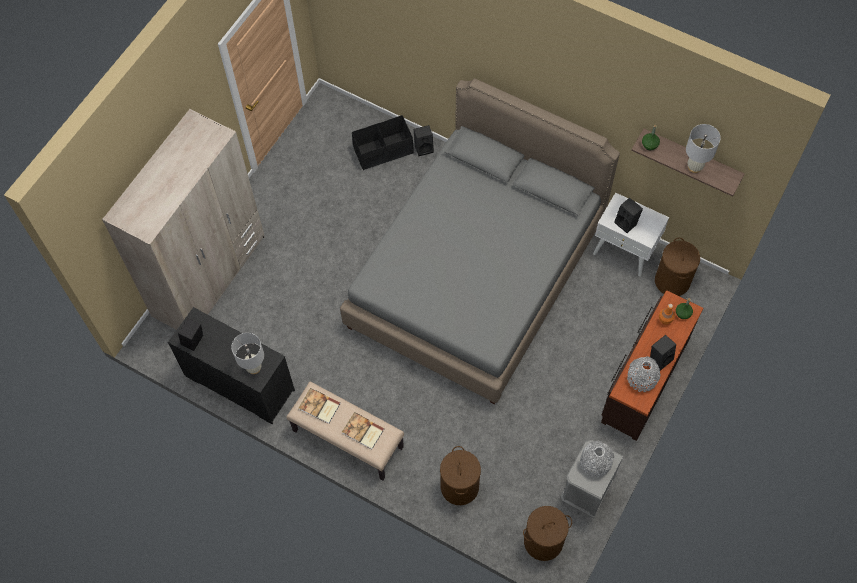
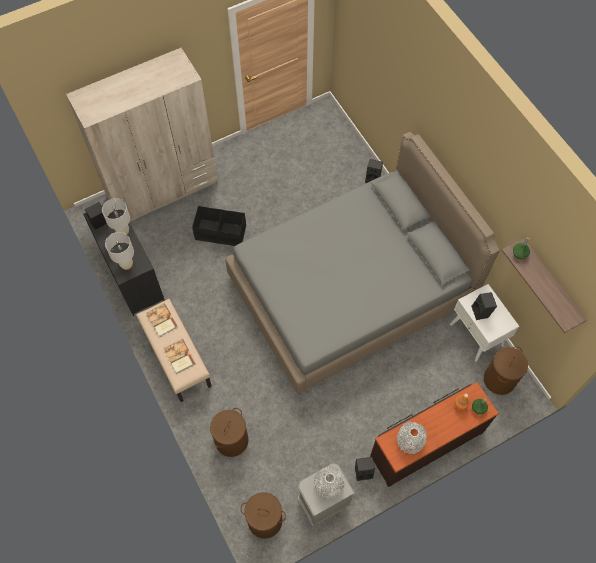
camera: 30 degrees right, 0 degrees up
(383, 151) = (342, 165): black storage box -> black storage box (220, 233)
(660, 358) = (435, 433): black speaker -> black speaker (364, 471)
(694, 167) = (546, 291): white table lamp -> white table lamp (123, 232)

